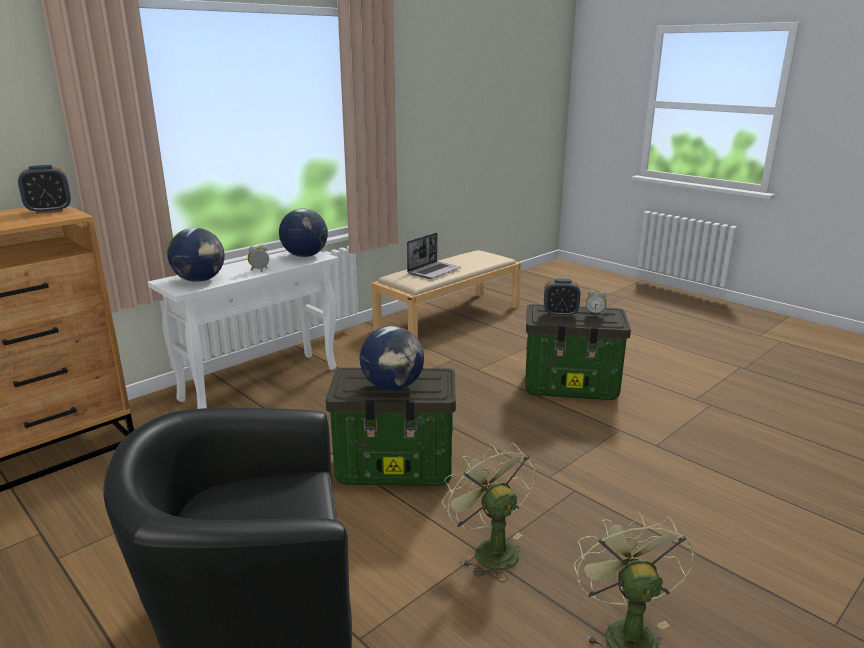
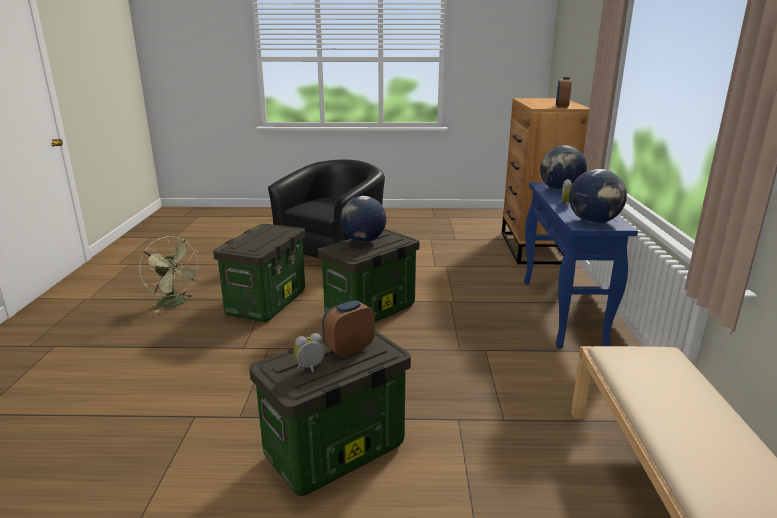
camera: 135 degrees right, 0 degrees up
(261, 383) = (562, 312): white console table -> blue console table
(434, 271) = (666, 389): laptop -> none
(489, 549) = (267, 302): green fan -> storage box

